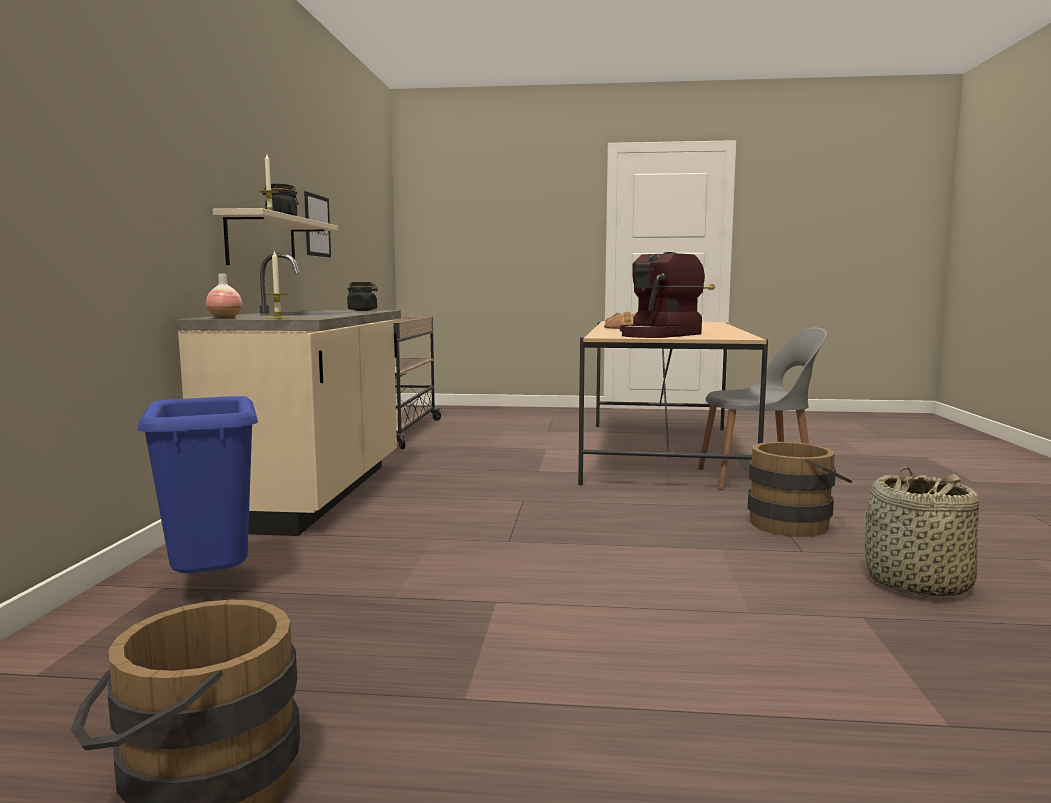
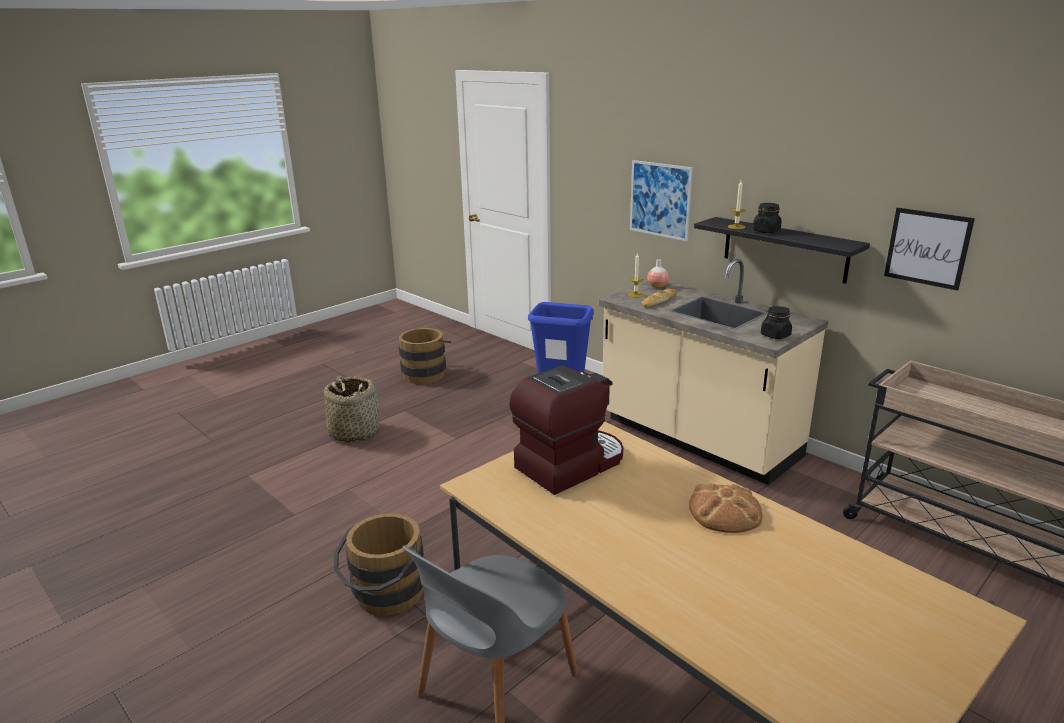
camera: 130 degrees right, 15 degrees up
(154, 184) = (660, 200): none -> picture
(262, 242) = (784, 249): beige shelf -> black shelf
(296, 316) = (659, 301): none -> bread
(660, 335) = (570, 464): coffee machine -> coffee machine turned 60 degrees clockwise
(916, 583) = (273, 561): basket -> basket (354, 432)

